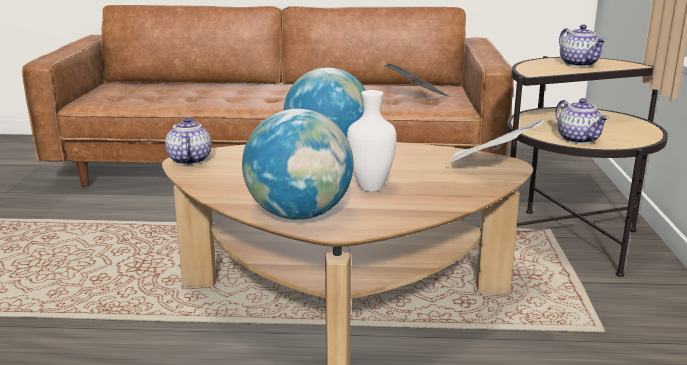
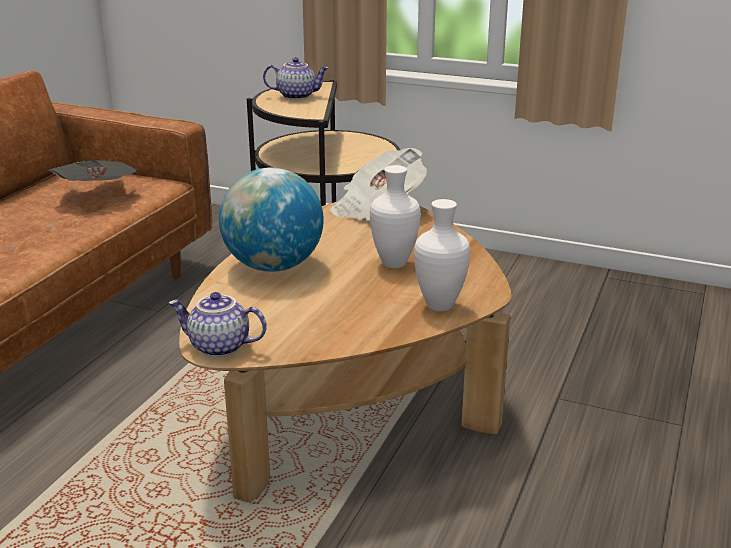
camera: 70 degrees left, 5 degrees up
(299, 215) = (441, 305): globe -> white vase
(579, 139) = (362, 161): teapot -> none

